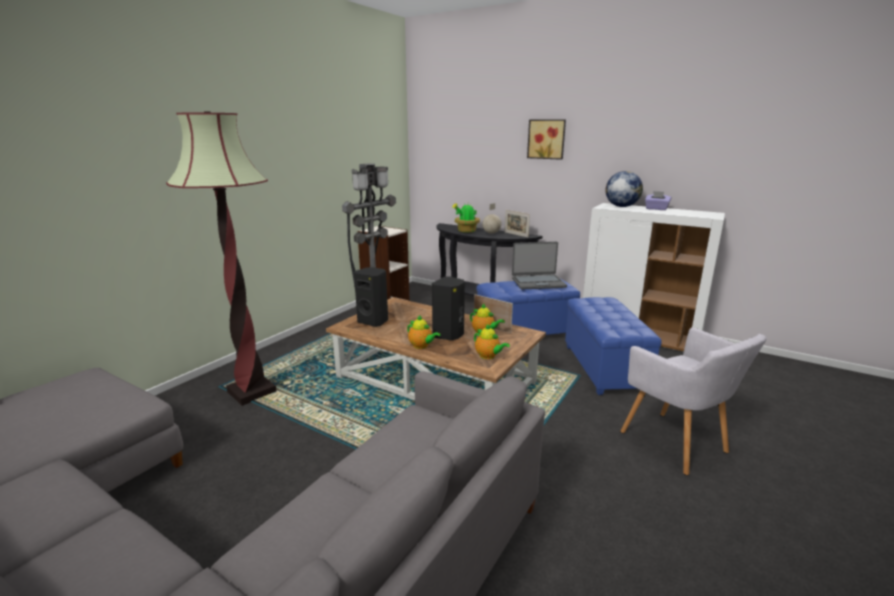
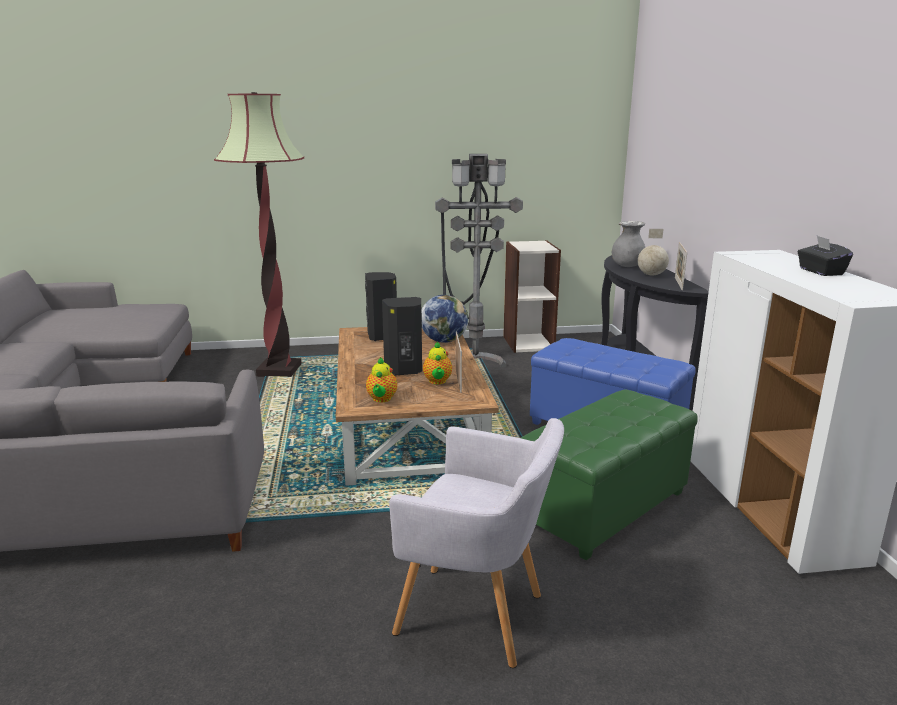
camera: 50 degrees right, 0 degrees up
(421, 346) = (359, 368): teapot -> none
(466, 231) = (627, 266): potted plant -> grey vase
(538, 283) = (633, 358): laptop -> none
(546, 139) = (741, 130): picture -> none
(602, 368) = (602, 508): blue ottoman -> green ottoman
(621, 206) = (775, 258): globe -> globe (444, 341)
(656, 209) = (820, 272): purple tissue box -> black tissue box
(677, 444) = (477, 616): grey armchair -> grey armchair turned 90 degrees counterclockwise

